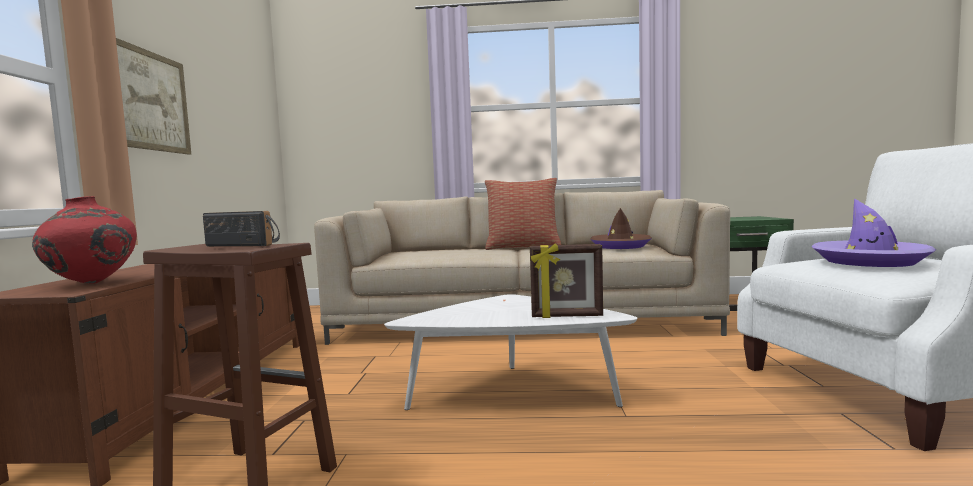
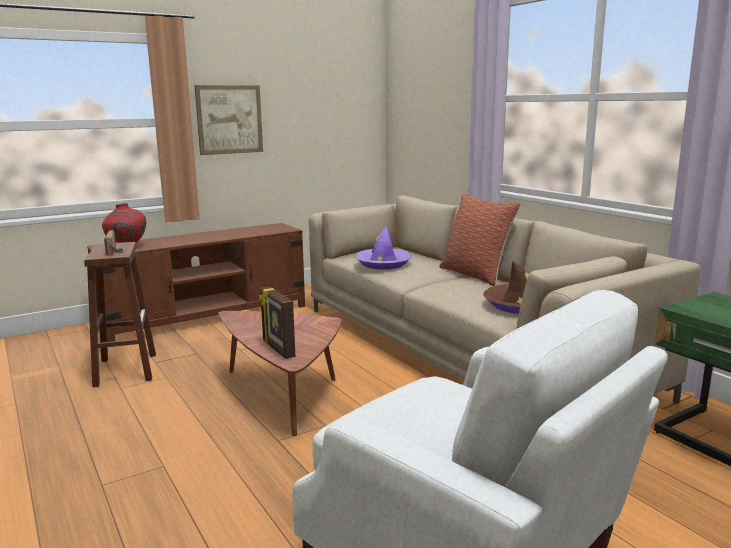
camera: 55 degrees right, 10 degrees up
(512, 393) = (284, 393): white coffee table -> brown coffee table
(869, 261) = (425, 410): purple hat -> purple hat (383, 264)

